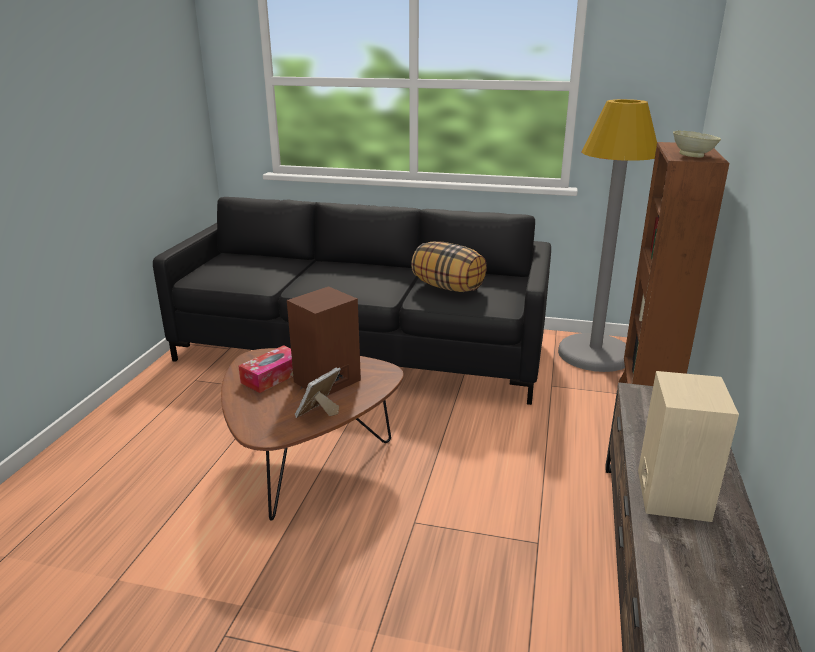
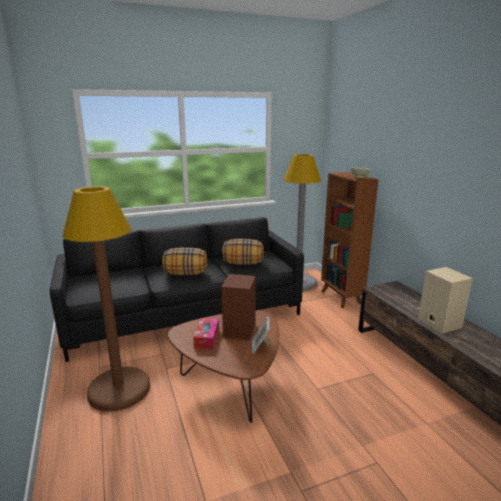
camera: 35 degrees left, 5 degrees down
(185, 413) = (119, 389): none -> brown floor lamp
(347, 282) = (186, 274): none -> pillow

